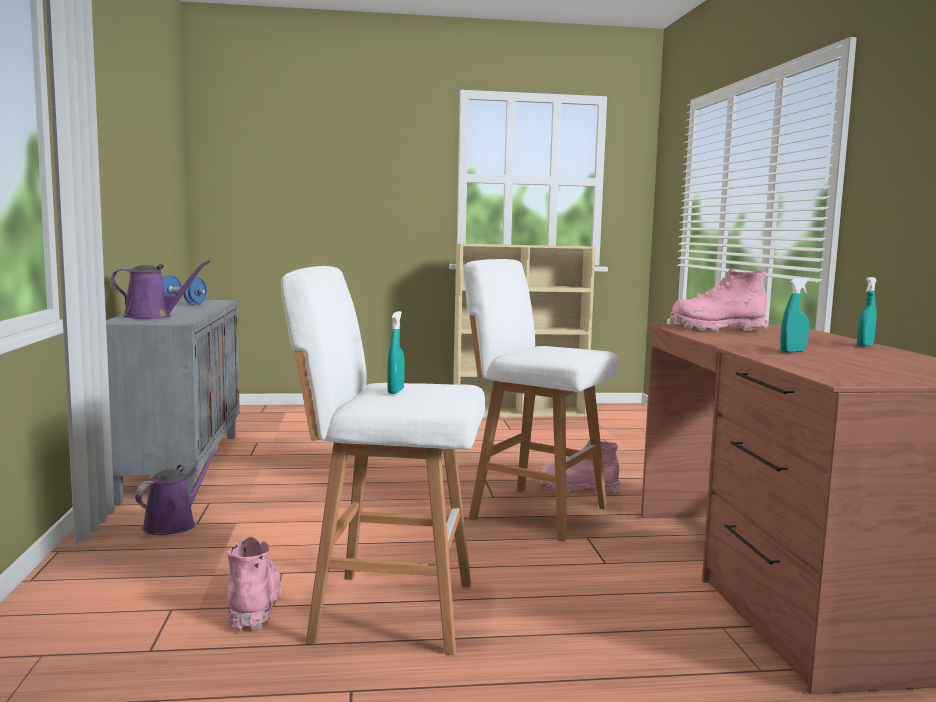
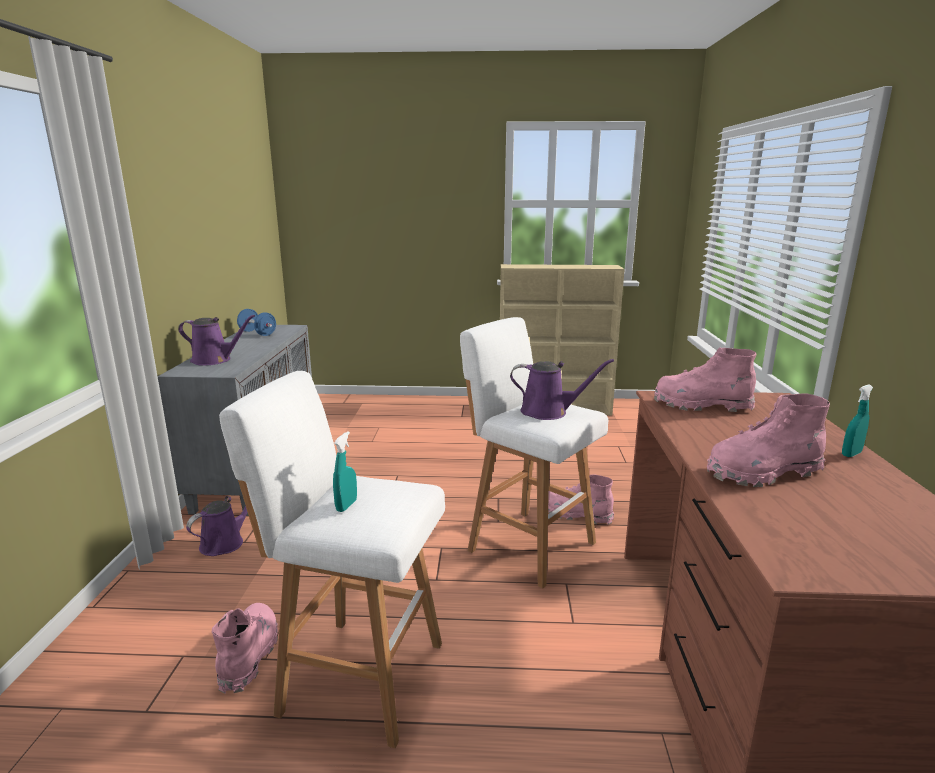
camera: 10 degrees right, 10 degrees up
(558, 349) = (549, 412): none -> purple watering can
(793, 351) = (762, 472): turquoise spray bottle -> pink boot

